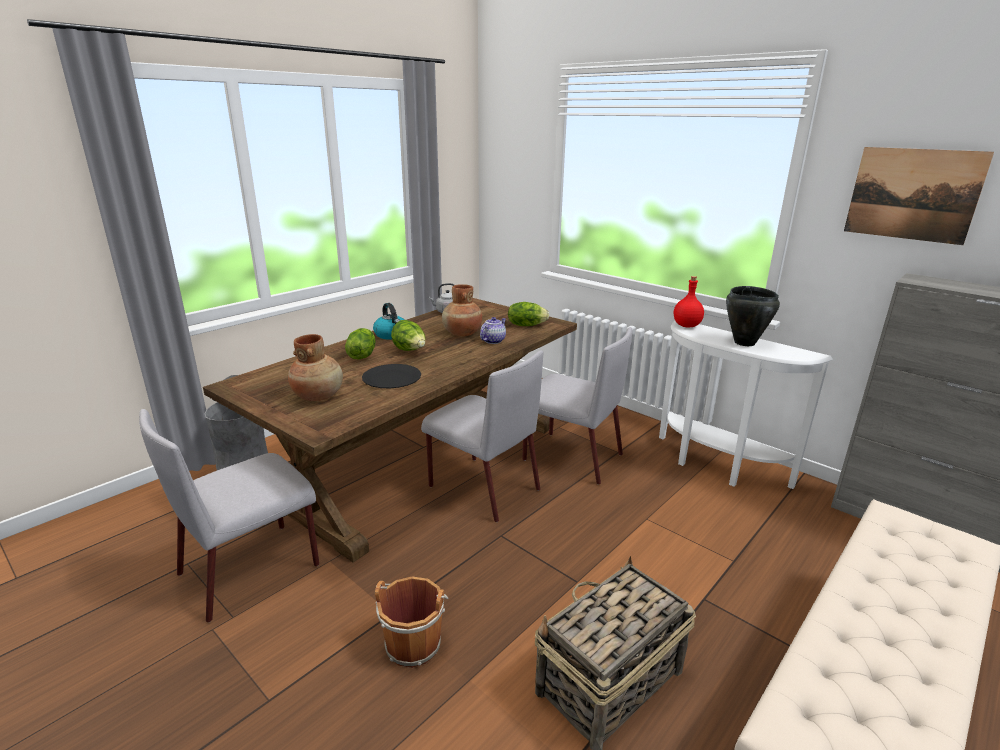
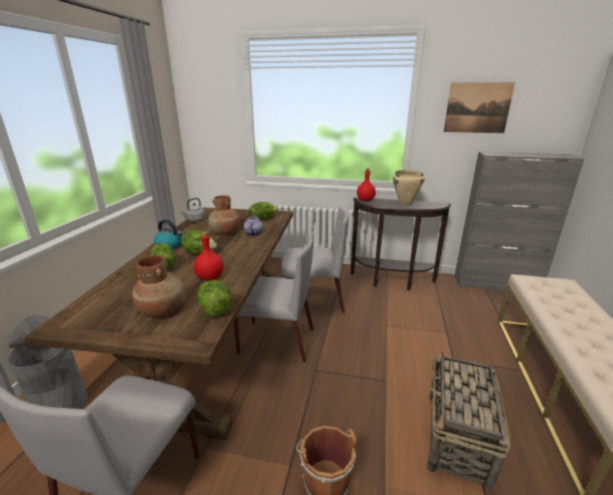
camera: 30 degrees left, 0 degrees up
(362, 409) = (215, 309): none -> lettuce
(391, 378) = (210, 278): black plate -> red bottle
(715, 467) = (392, 282): white console table -> brown console table
(744, 343) = (405, 204): black cooking pot -> beige cooking pot

